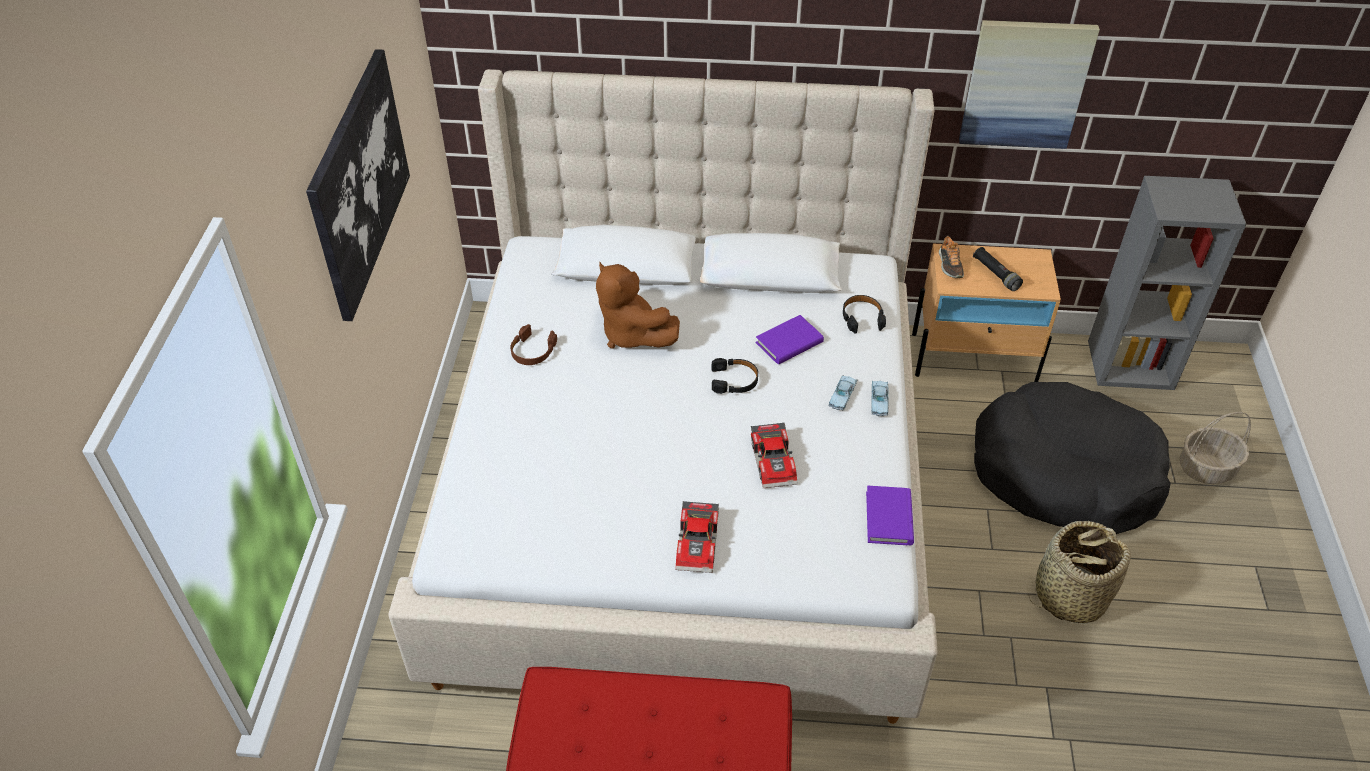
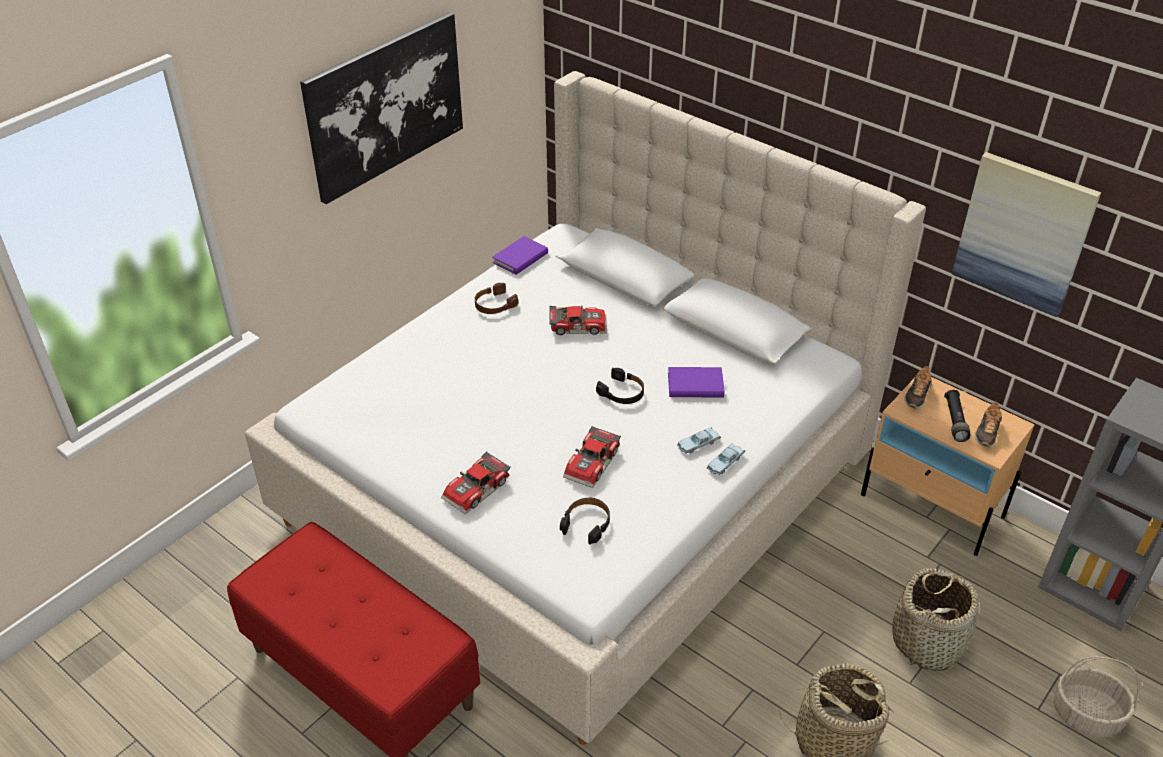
camera: 35 degrees right, 5 degrees down
(632, 334) = (578, 325): brown plush toy -> toy car
(862, 318) = (777, 394): black headphones -> black headphones (587, 523)
(889, 518) = (641, 550): purple book -> purple book (520, 258)
(1025, 272) = (987, 432): none -> shoe
(1063, 473) = (927, 641): black dog bed -> basket

